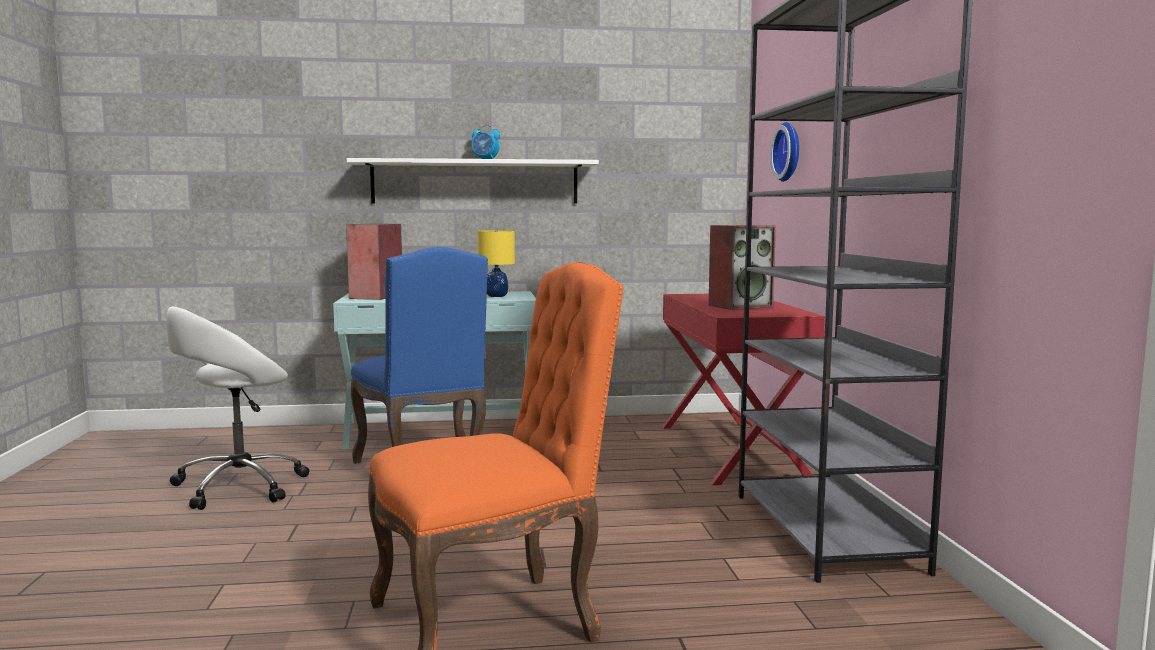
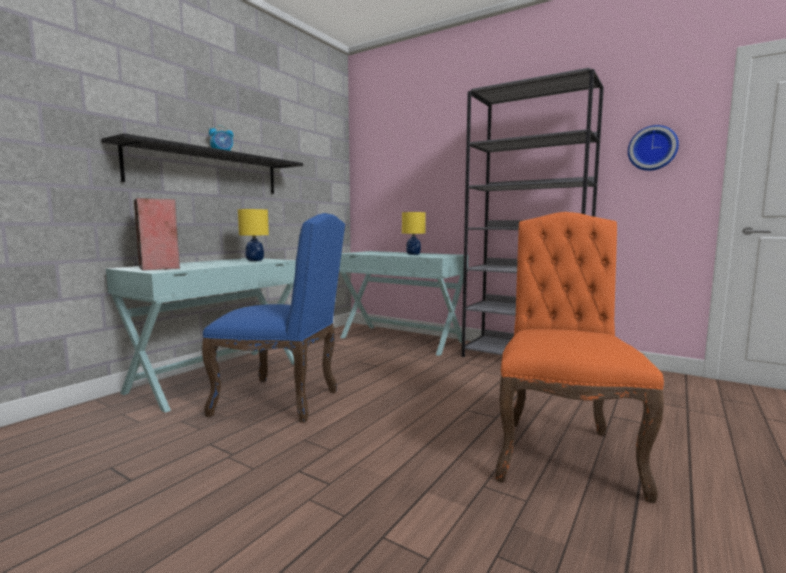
camera: 50 degrees left, 0 degrees up
(236, 487) = (148, 477): white office chair -> none
(475, 182) = (208, 171): white shelf -> black shelf
(731, 451) = (401, 339): red desk -> turquoise desk
(740, 306) = (413, 254): speaker -> yellow table lamp
(790, 152) = (410, 169): wall clock -> wall clock (652, 148)

